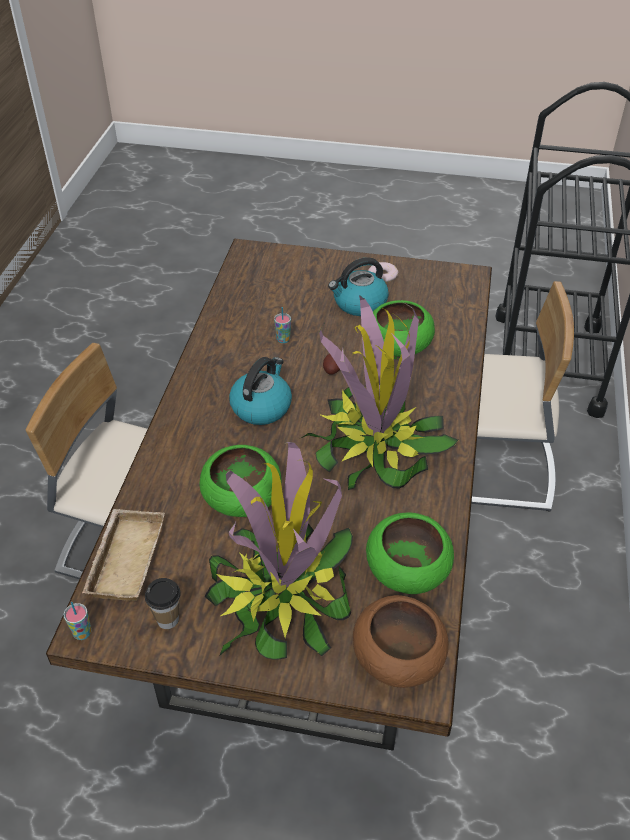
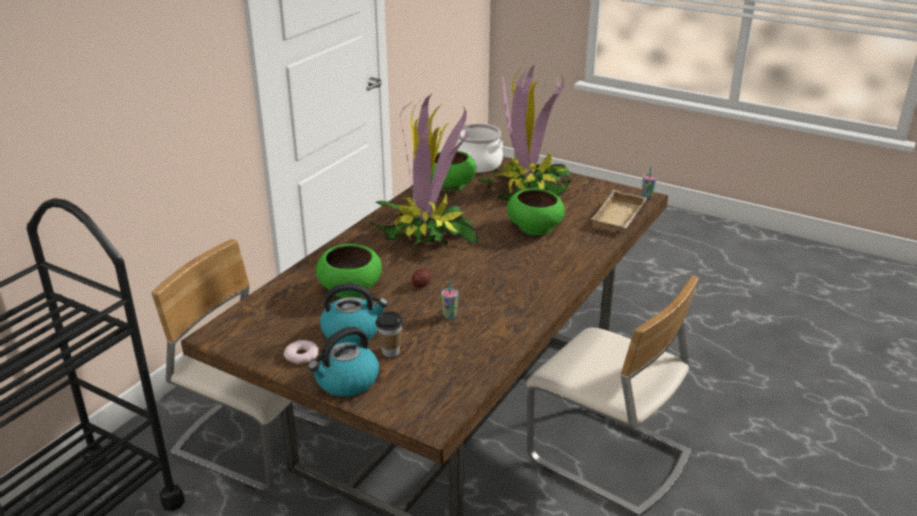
camera: 160 degrees left, 15 degrees down
(168, 619) = (596, 193): cup -> cup (390, 351)
(261, 406) = (496, 272): kettle -> kettle (346, 381)
(398, 657) = (477, 164): brown bowl -> cooking pot

